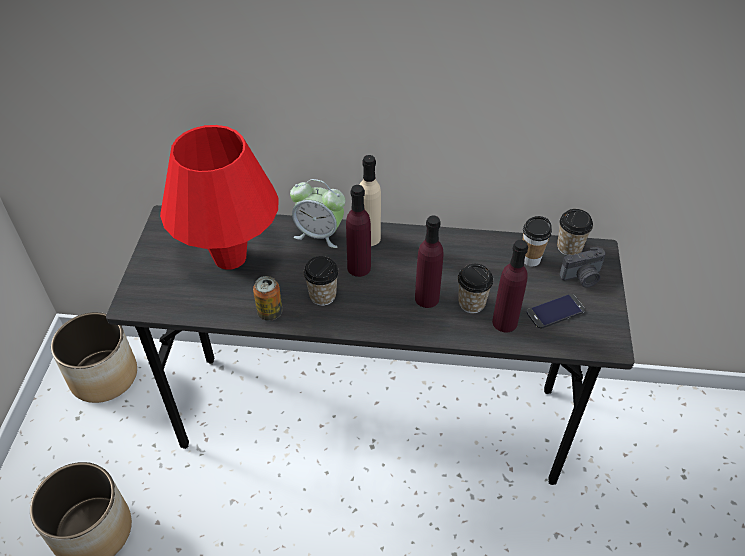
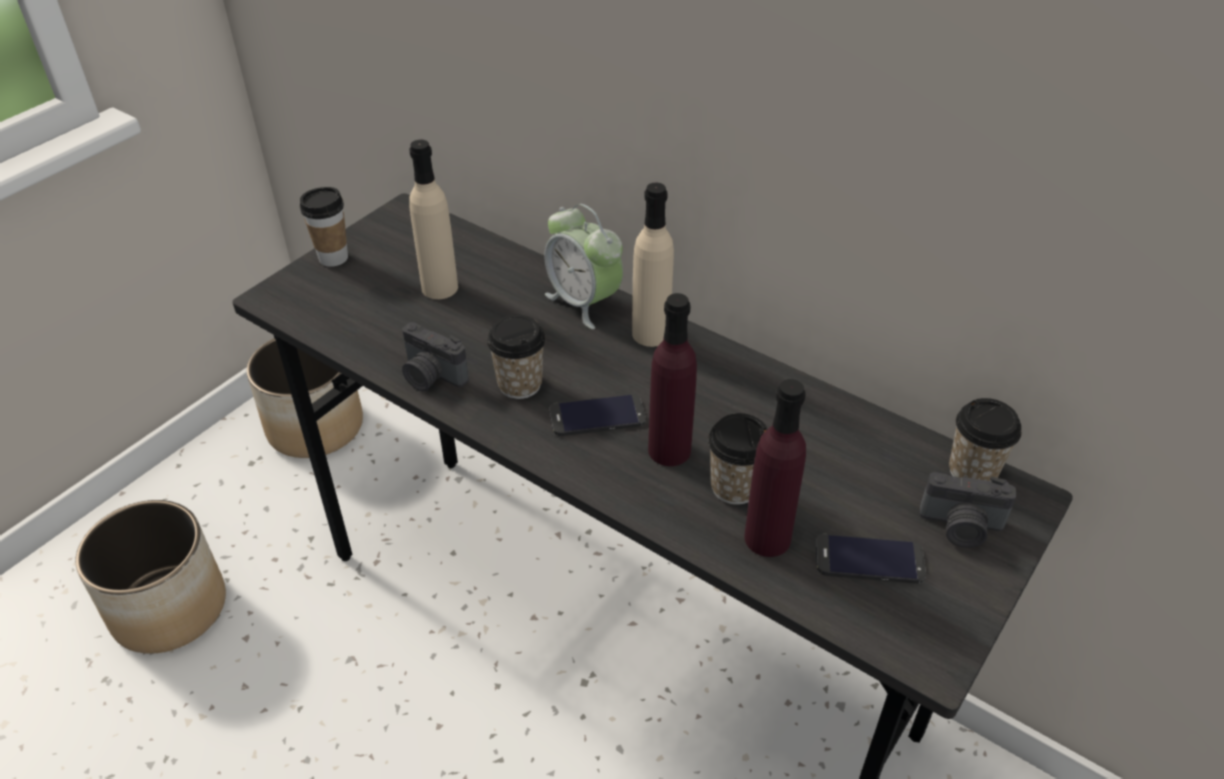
camera: 30 degrees right, 5 degrees down
(230, 257) = (440, 288): red table lamp -> beige bottle
(270, 312) = (431, 377): can -> camera
(359, 268) = (602, 368): purple bottle -> none
(377, 296) = (597, 416): none -> phone
(530, 259) = (887, 462): cup -> cup (333, 258)

